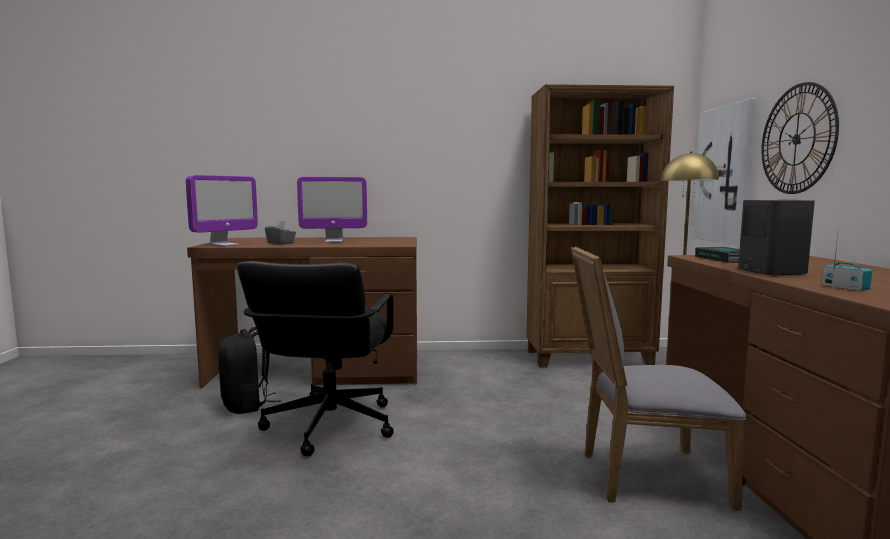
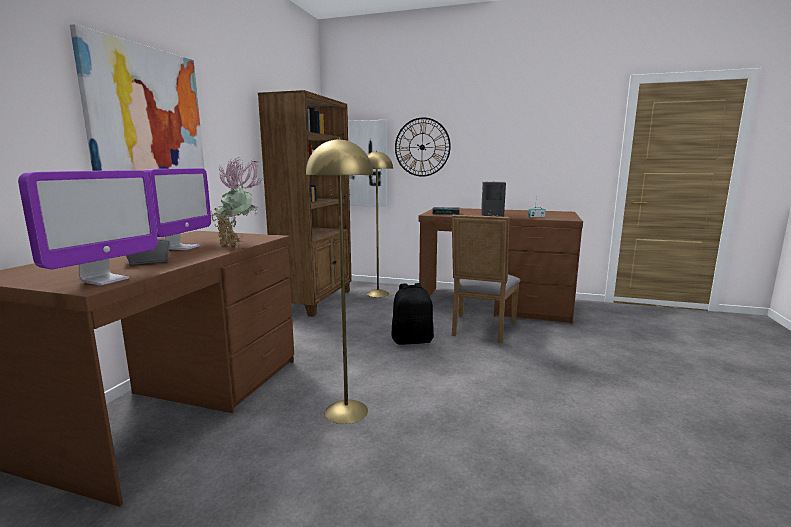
camera: 70 degrees left, 5 degrees up
(224, 245) = (105, 280): monitor -> monitor turned 60 degrees clockwise
(246, 405) = (241, 460): black backpack -> black backpack (412, 340)
(329, 426) = (346, 411): black office chair -> yellow floor lamp
(354, 245) = (239, 245): none -> potted plant
(379, 138) = (147, 117): none -> picture

